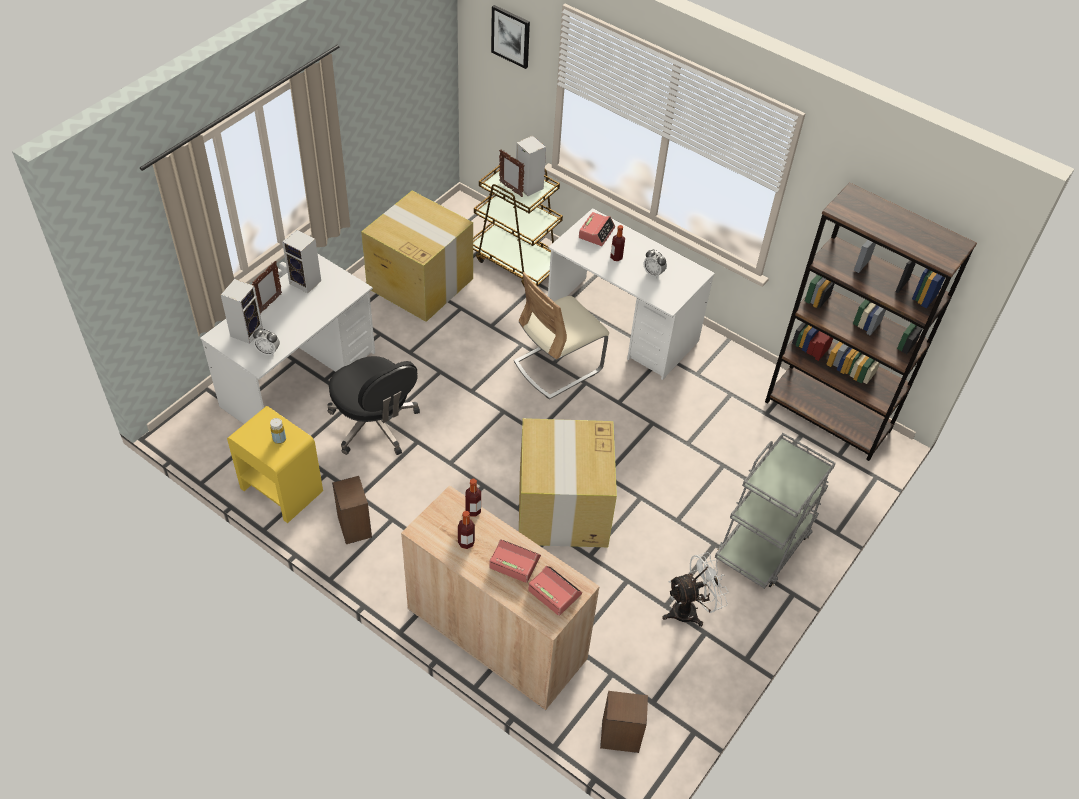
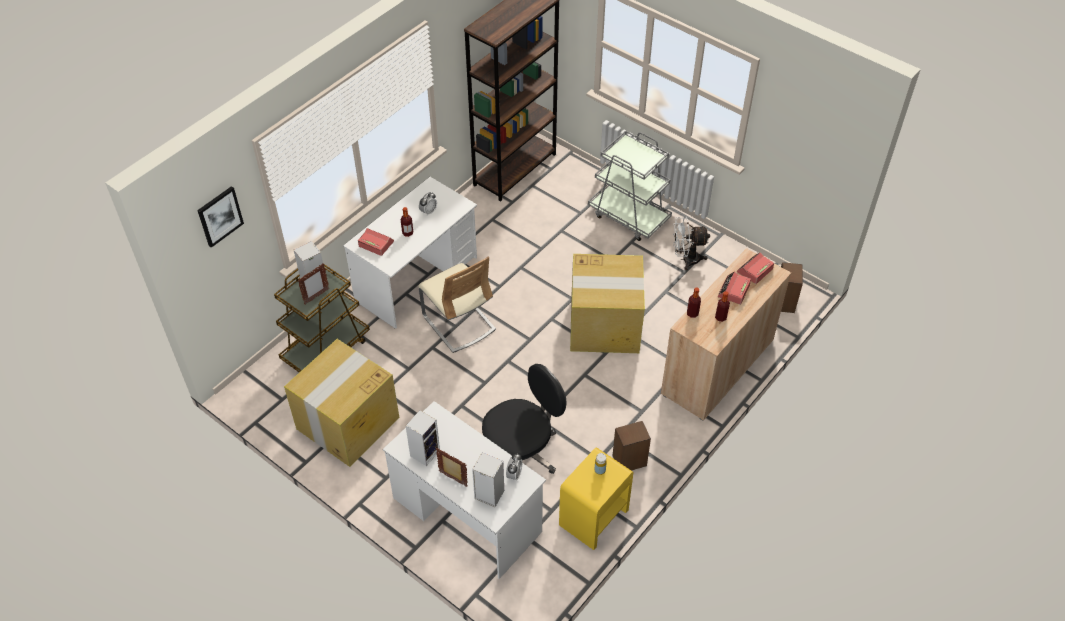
camera: 85 degrees left, 0 degrees up
(690, 610) = (686, 259): white fan -> white fan turned 75 degrees counterclockwise

